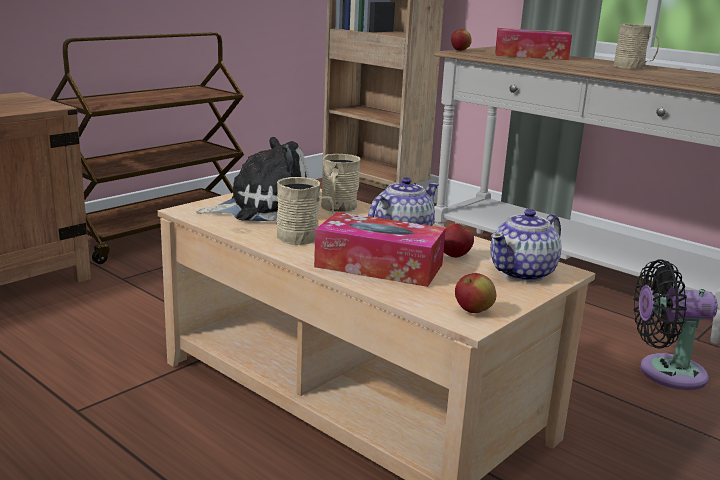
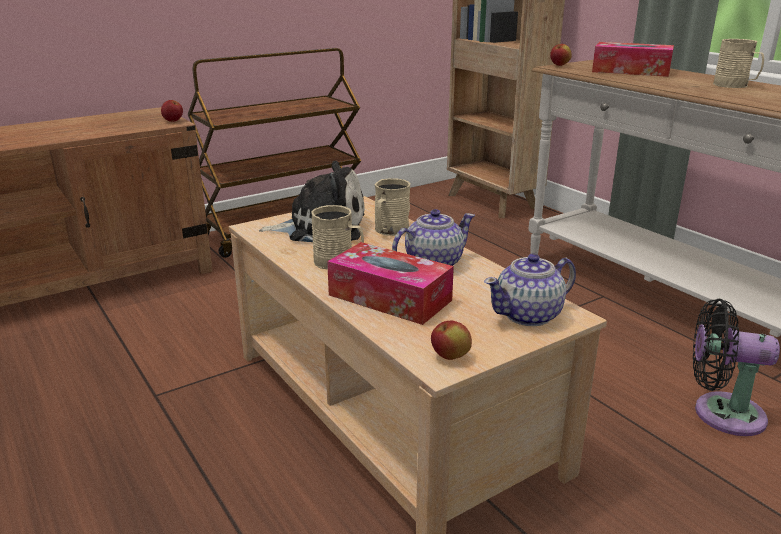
camera: 15 degrees right, 5 degrees up
(454, 256) = (470, 291): apple -> apple (173, 121)

